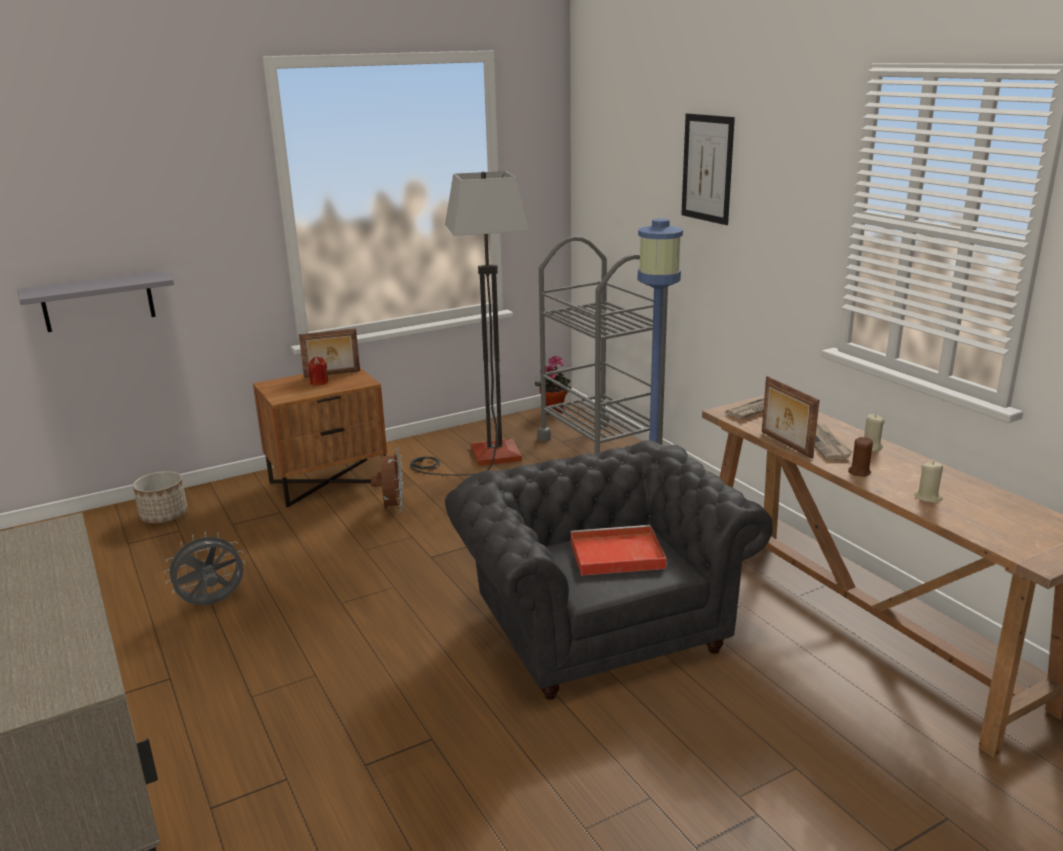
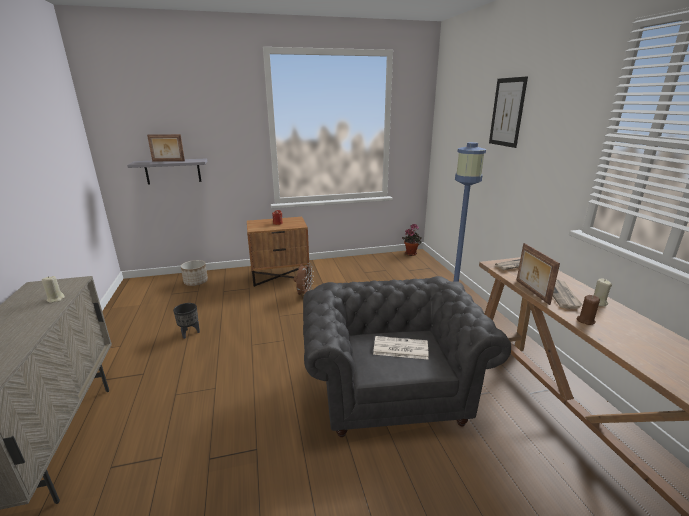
camera: 15 degrees right, 0 degrees up
(212, 604) = (189, 333): grey fan -> black planter
(332, 374) = (287, 220): picture frame -> picture frame (168, 161)
(480, 458) = (362, 273): floor lamp -> none
(600, 448) = (429, 276): grey cart -> none
(615, 555) = (399, 348): red tray -> newspaper
(928, 498) = (643, 351): beige candle -> beige candle (56, 299)

